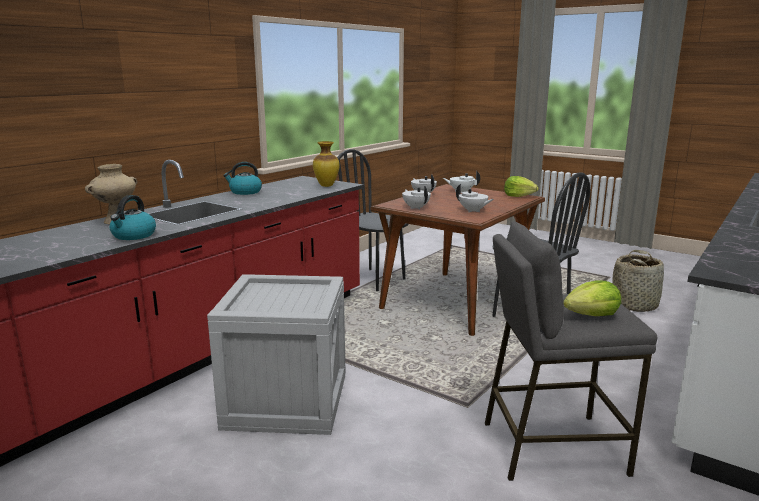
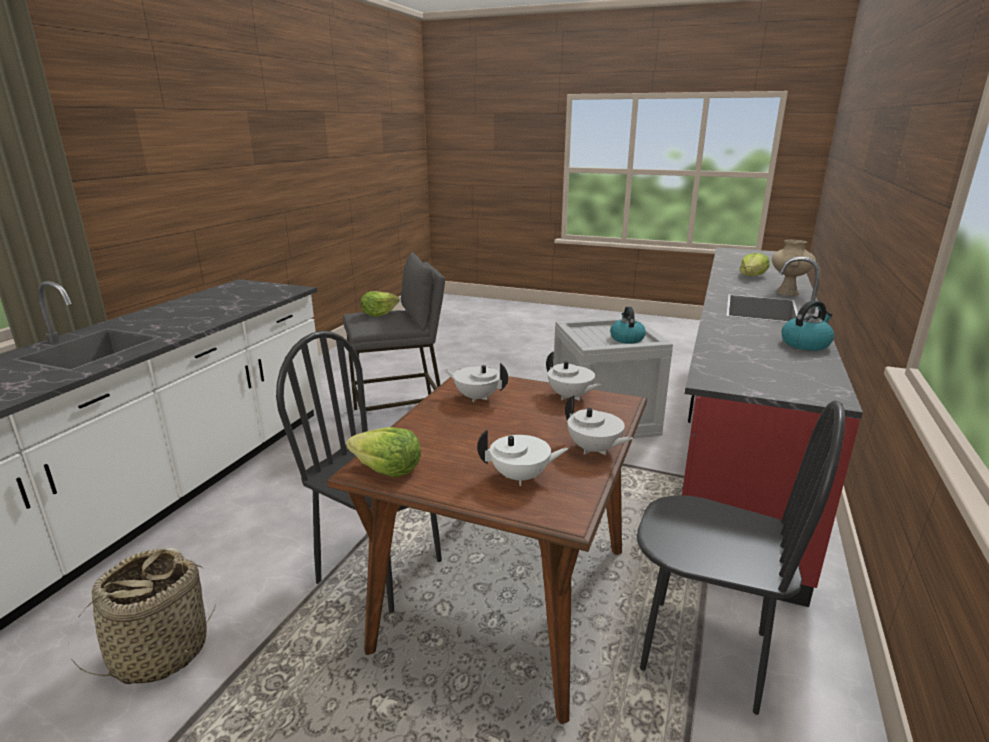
camera: 165 degrees right, 5 degrees up
(67, 243) = (752, 276): none -> lettuce
(133, 235) = (727, 283): kettle -> kettle (626, 338)
(327, 186) = (733, 373): vase -> none

